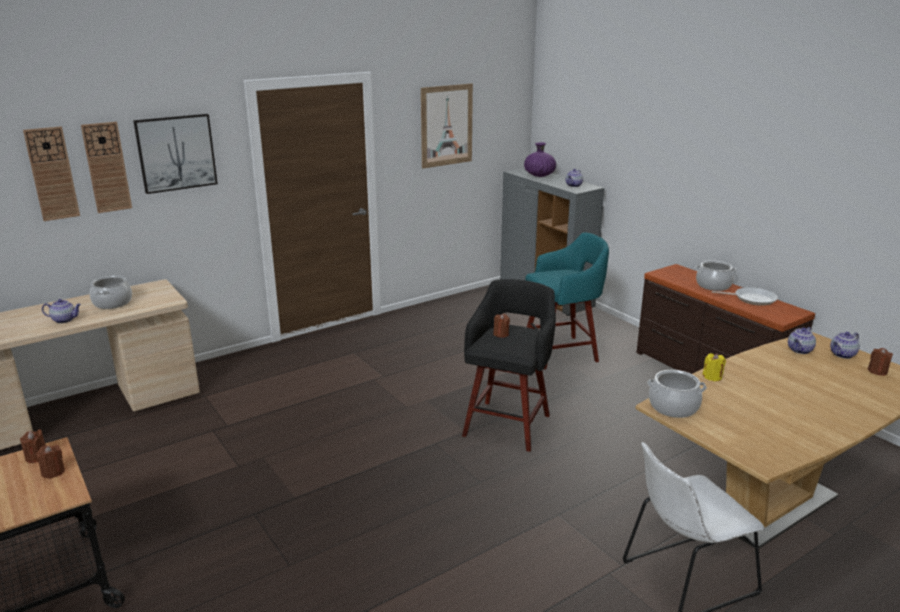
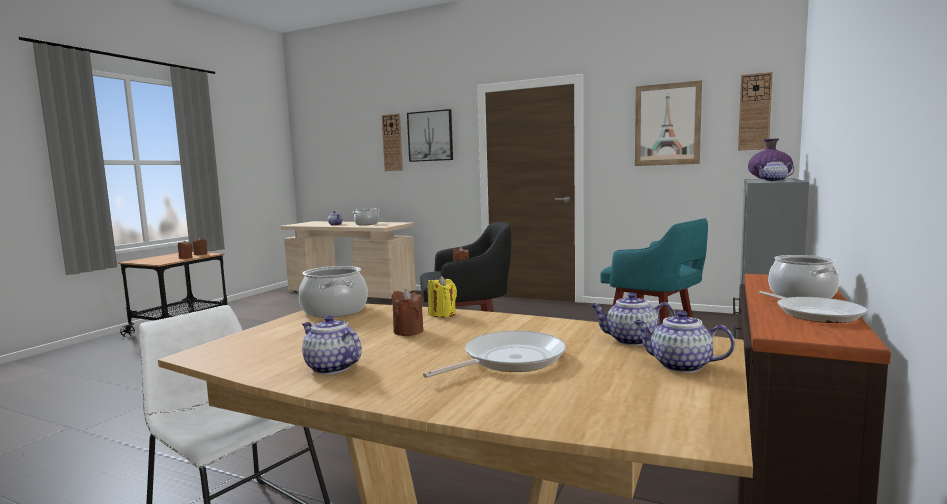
camera: 60 degrees right, 15 degrees down
(52, 174) = (367, 144): wall clock -> wall clock (754, 112)
(812, 427) = (331, 367): none -> teapot
(818, 383) = (509, 360): none -> frying pan
(877, 371) = (656, 396): brown candle -> brown candle (408, 331)

